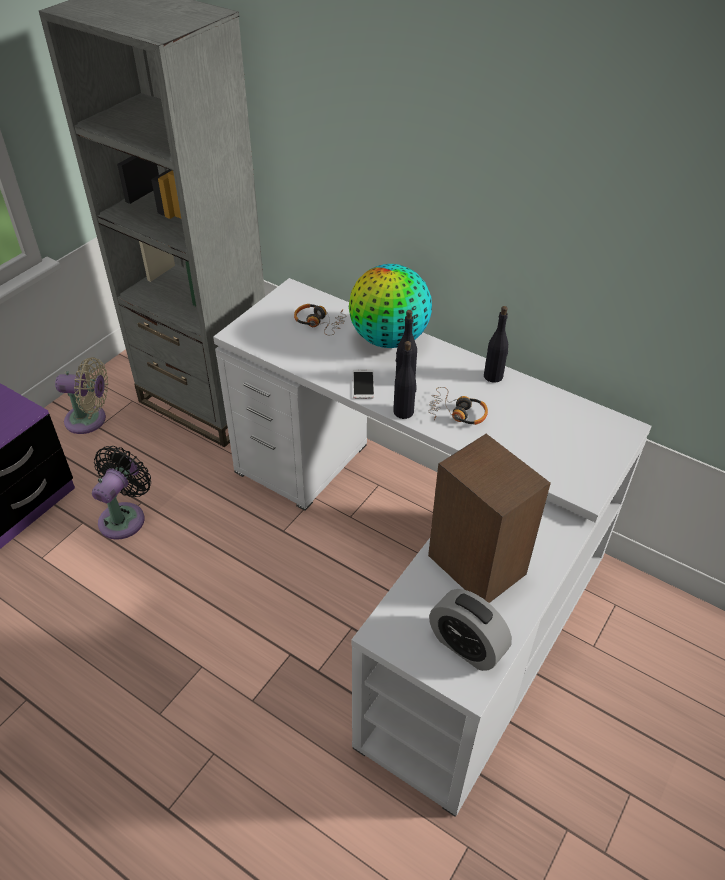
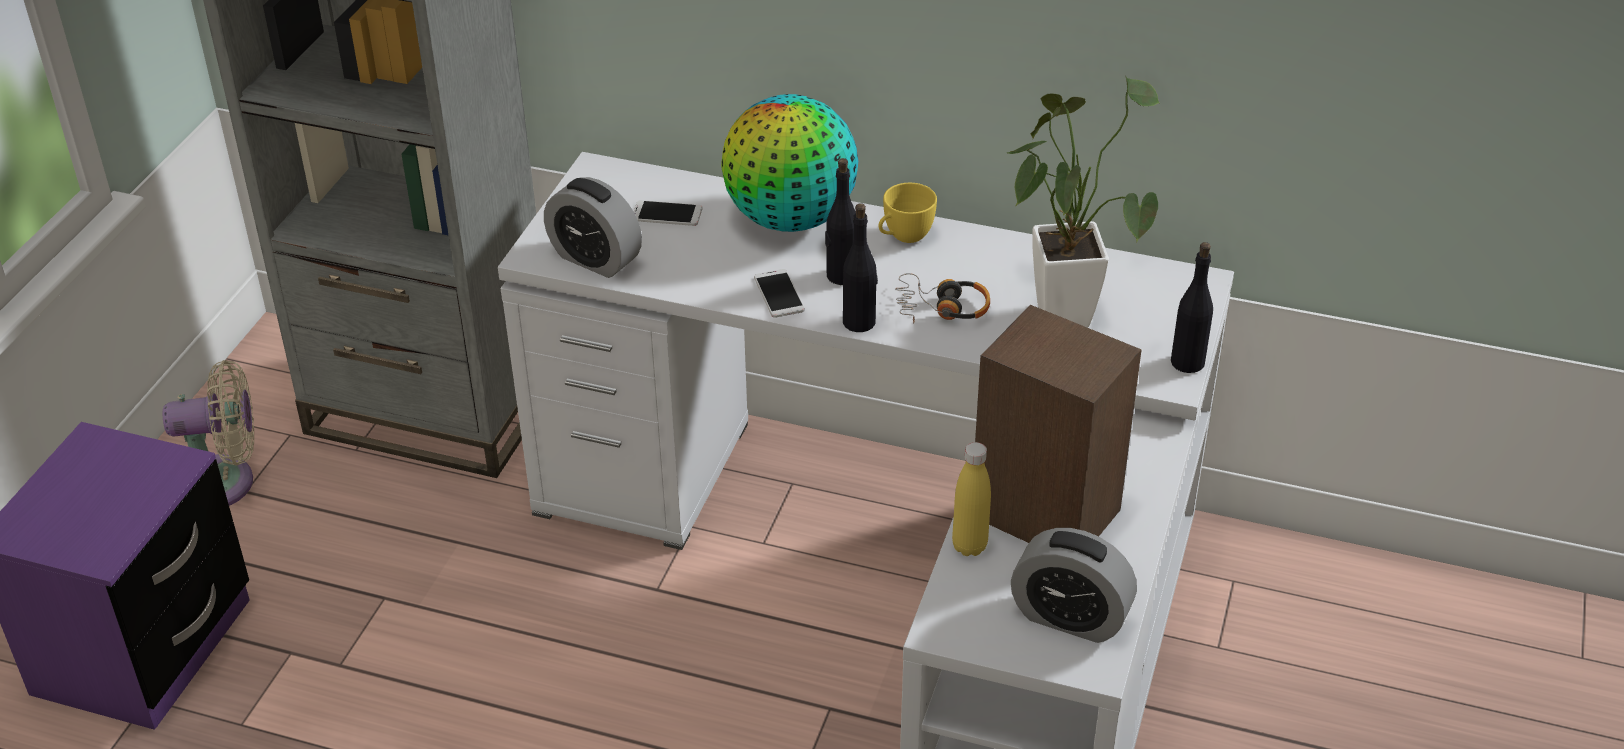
camera: 15 degrees left, 5 degrees down
(125, 517) = (365, 627): black fan -> none
(268, 342) = (595, 259): none -> alarm clock
(319, 323) = (667, 214): headphones -> phone
(419, 577) = (969, 546): none -> yellow bottle
(451, 363) = (903, 237): none -> yellow cup
(493, 376) = (976, 244): black bottle -> black bottle (1188, 362)
(531, 427) = (1061, 307): none -> potted plant

